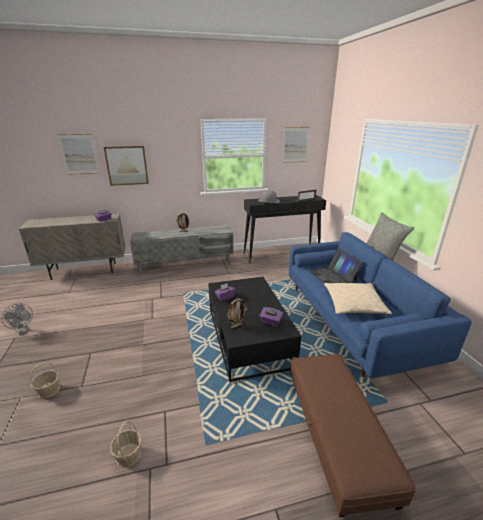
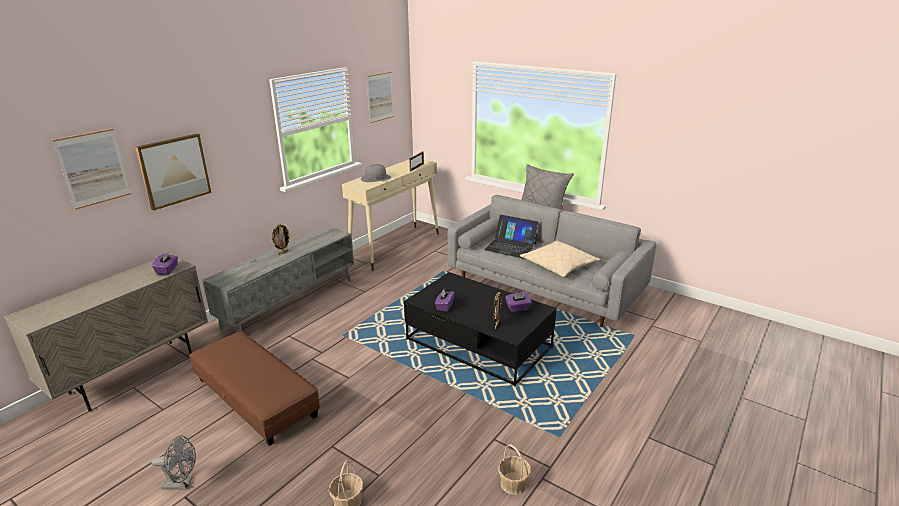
camera: 40 degrees left, 0 degrees up
(281, 254) = (396, 247): black console table -> beige console table
(336, 433) = (629, 373): brown ottoman -> brown ottoman (255, 397)
(353, 320) = (545, 286): blue sofa -> grey sofa

